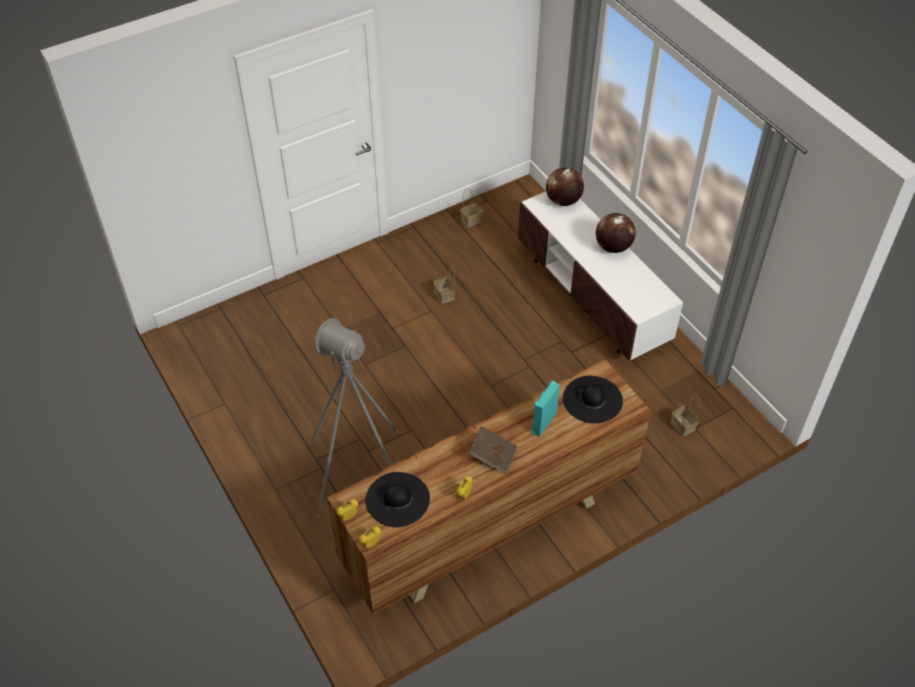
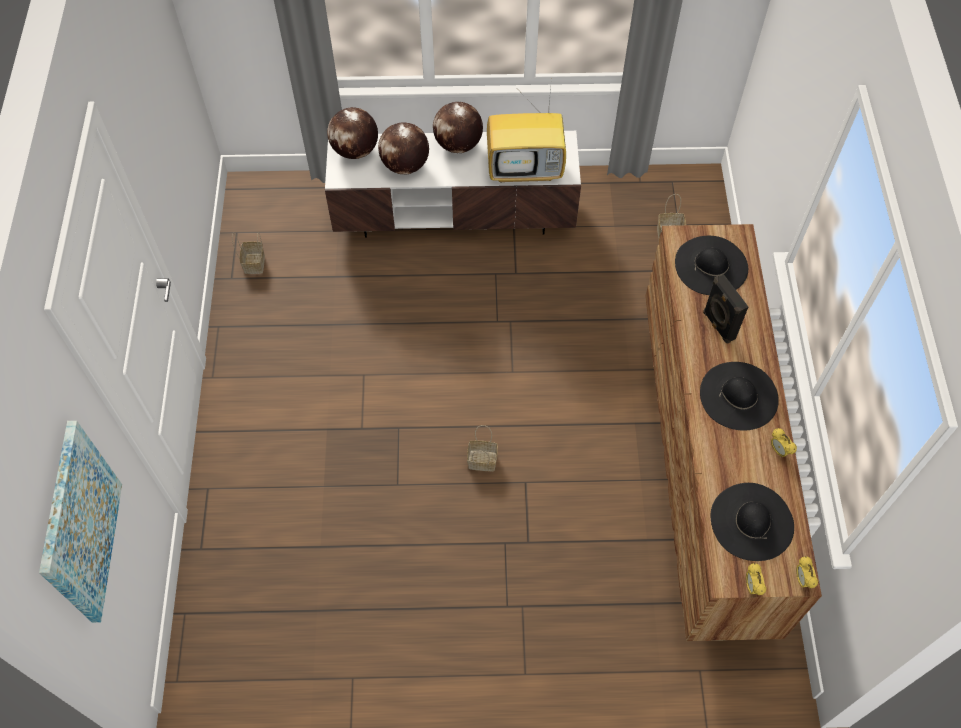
camera: 60 degrees left, 10 degrees up
(170, 164) = (79, 524): none -> picture
(358, 472) = (552, 568): grey floor lamp -> none
(443, 295) = (348, 350): basket -> basket (481, 461)
(493, 456) = (738, 396): brown book -> black hat
(543, 422) = (718, 326): turquoise speaker -> black speaker
(572, 229) = (405, 165): none -> globe
(624, 290) = (526, 168): none -> television

